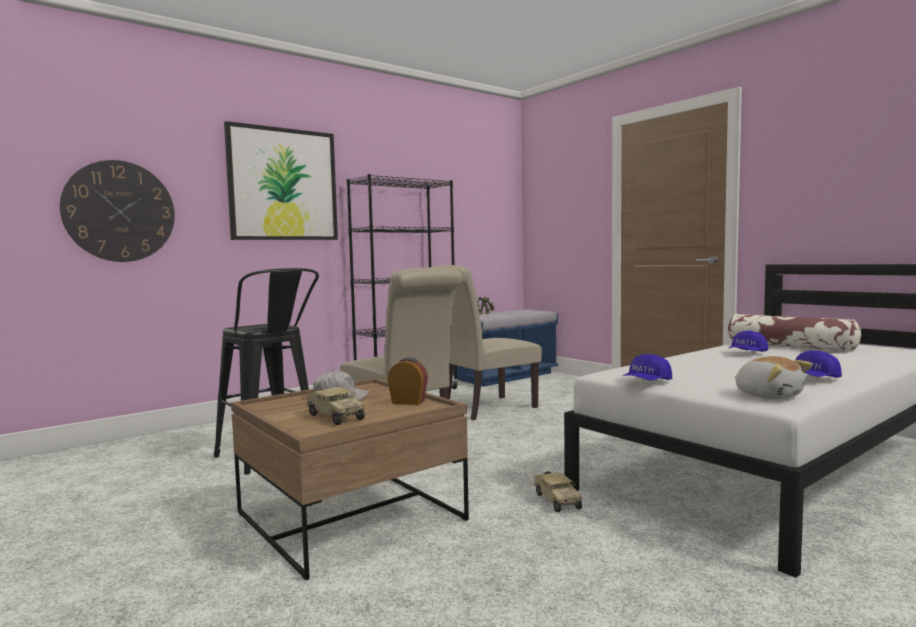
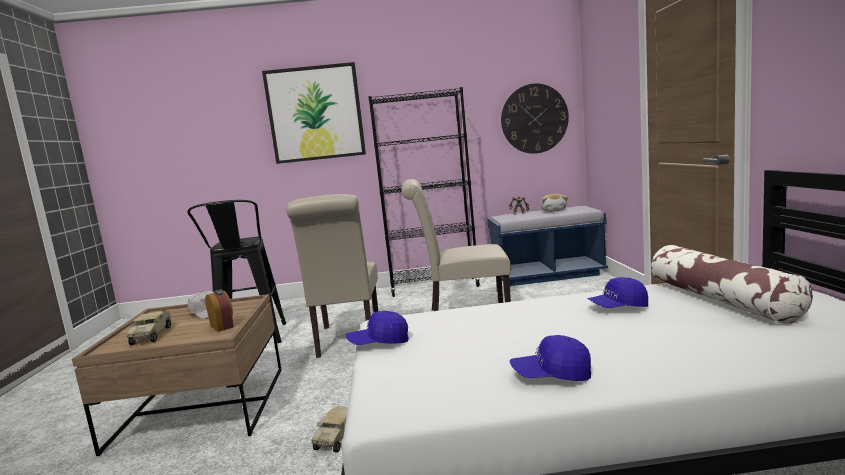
camera: 35 degrees right, 5 degrees up
(119, 211) = (198, 151): wall clock -> wall clock (534, 119)
(768, 396) = (419, 394): plush toy -> plush toy (554, 210)

